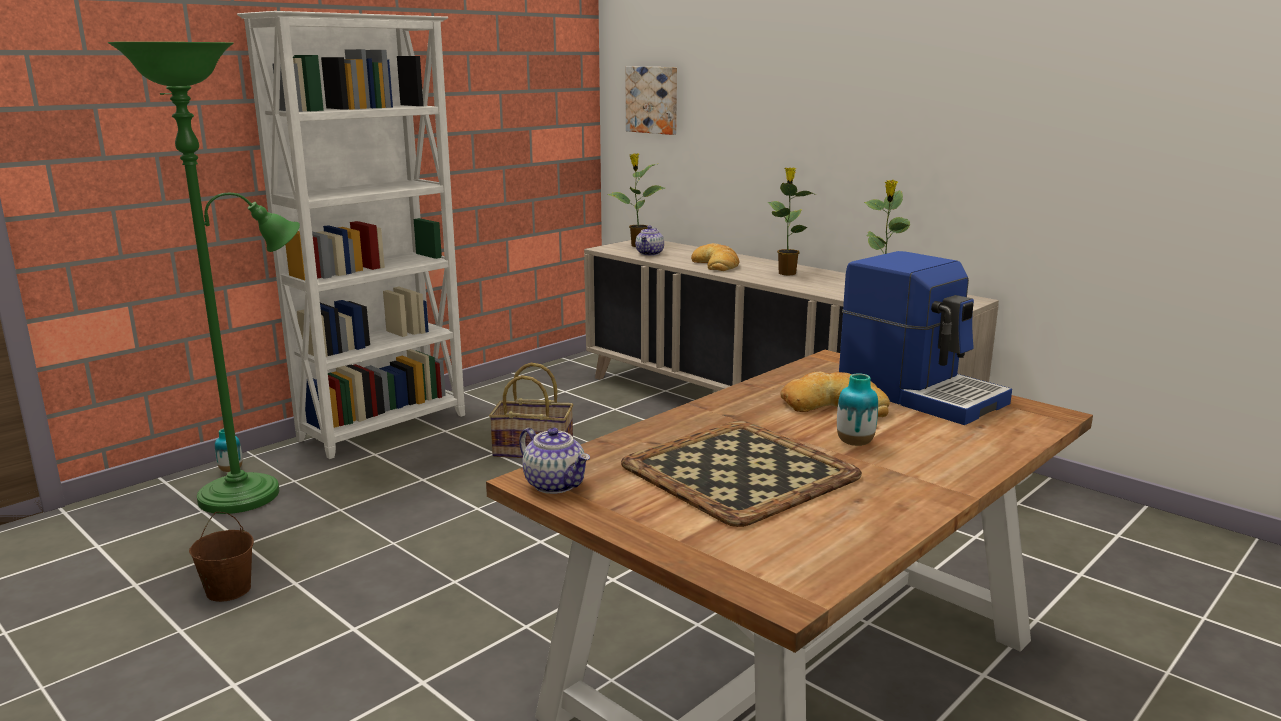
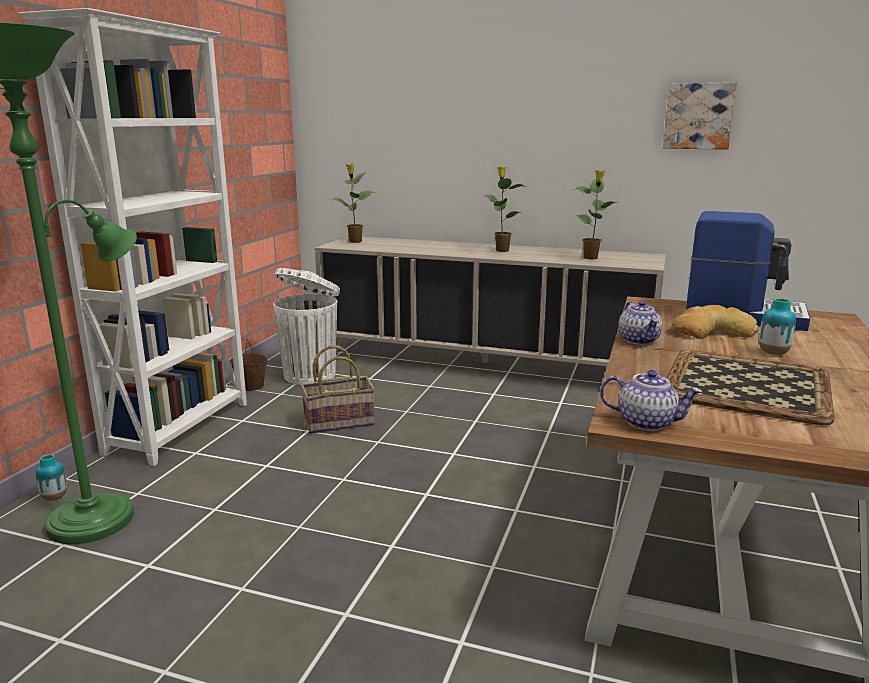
camera: 25 degrees left, 0 degrees up
(228, 590) = (176, 615): brown bucket -> brown bucket (251, 387)
(558, 395) = (311, 375): none -> white trash can
(650, 253) = (375, 246): teapot -> teapot (639, 340)
(653, 100) = (350, 119): picture -> picture (698, 116)
(716, 264) = (441, 249): bread -> none

